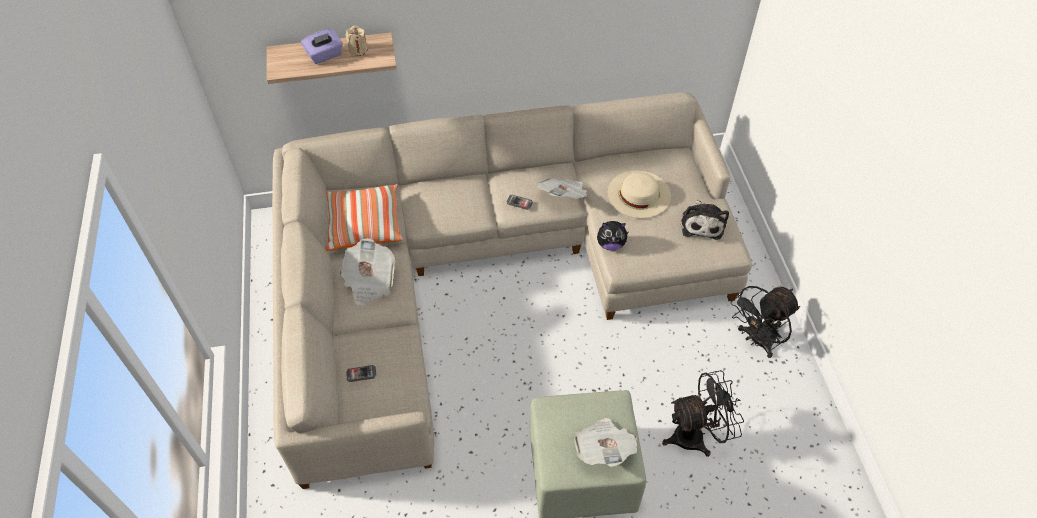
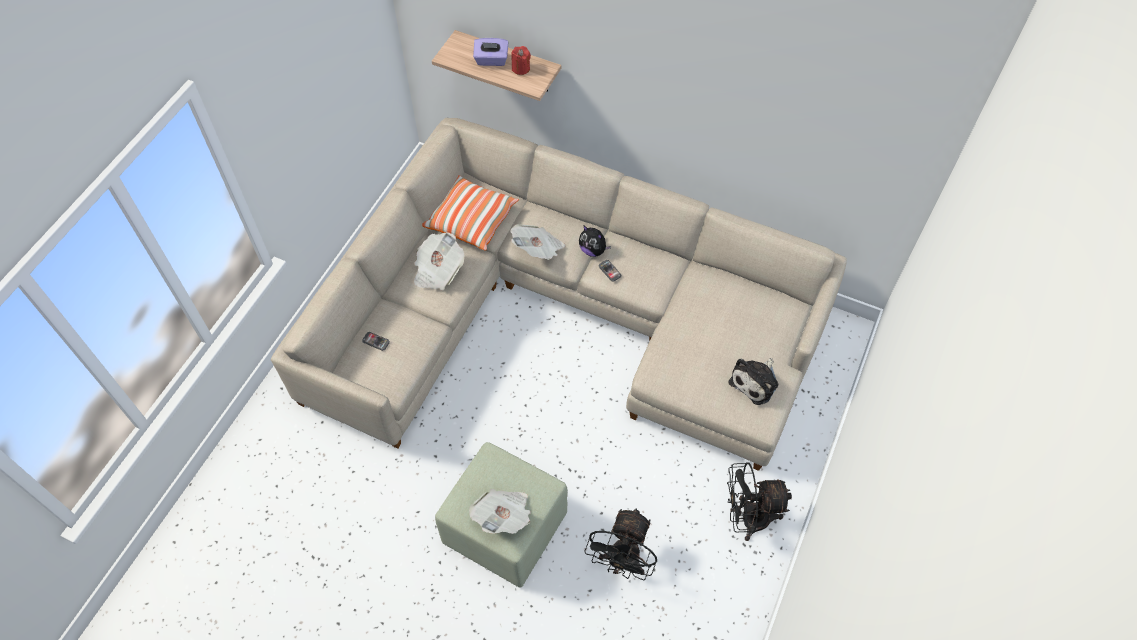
camera: 35 degrees right, 5 degrees up
(358, 50) = (521, 68): beige candle -> red candle
(563, 197) = (652, 287): newspaper -> newspaper (538, 250)
(610, 244) = (658, 353): plush toy -> plush toy (593, 250)
(639, 194) = (719, 322): beige hat -> none
(696, 435) = (622, 562): black fan -> black fan turned 90 degrees clockwise

